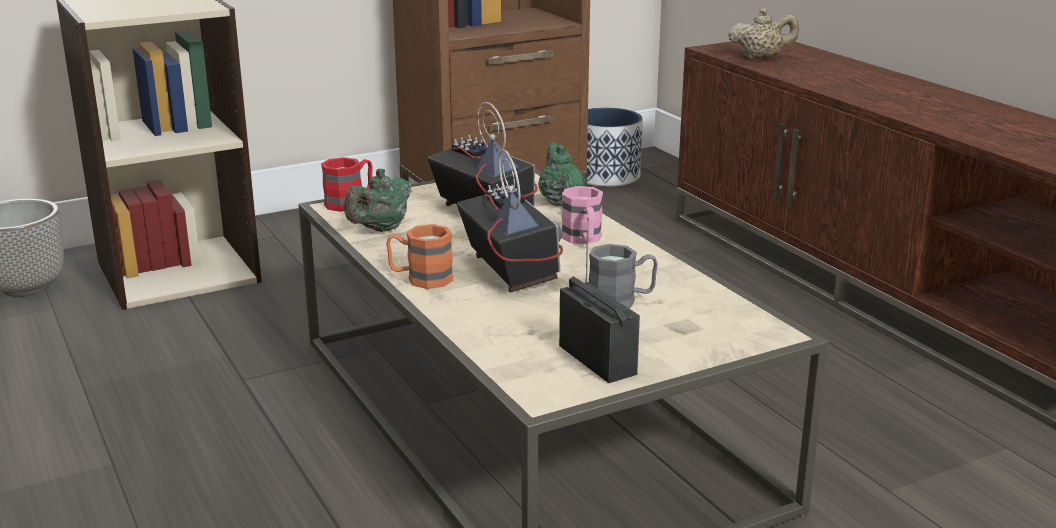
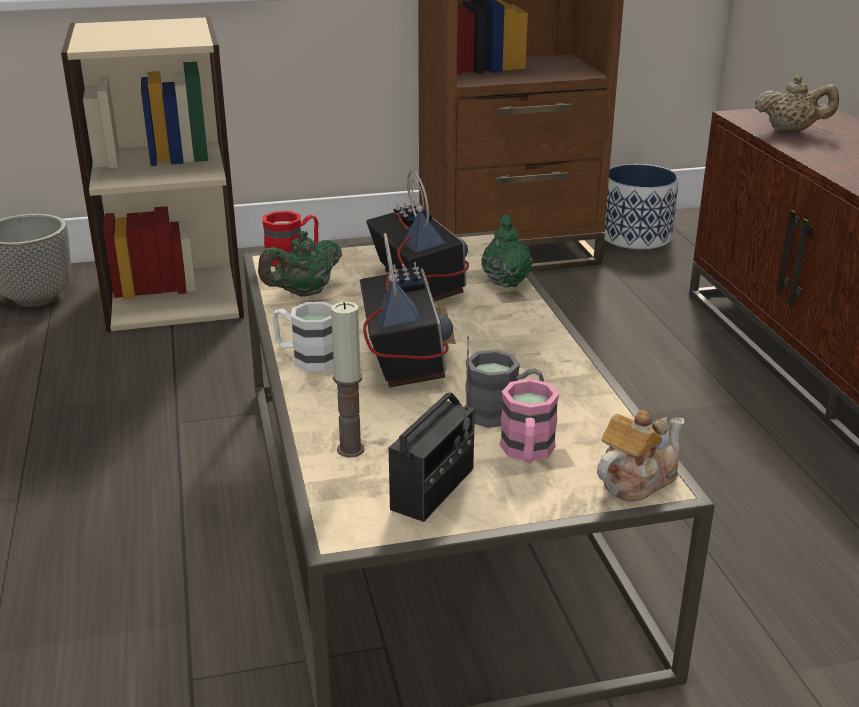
camera: 15 degrees right, 5 degrees up
(420, 279) = (307, 358): orange mug -> white mug
(507, 341) = (350, 449): none -> candle
(583, 240) = (504, 331): pink mug -> pink mug (527, 453)
(597, 360) = (433, 489): radio -> radio turned 45 degrees clockwise
(758, 332) = (636, 480): none -> teapot

